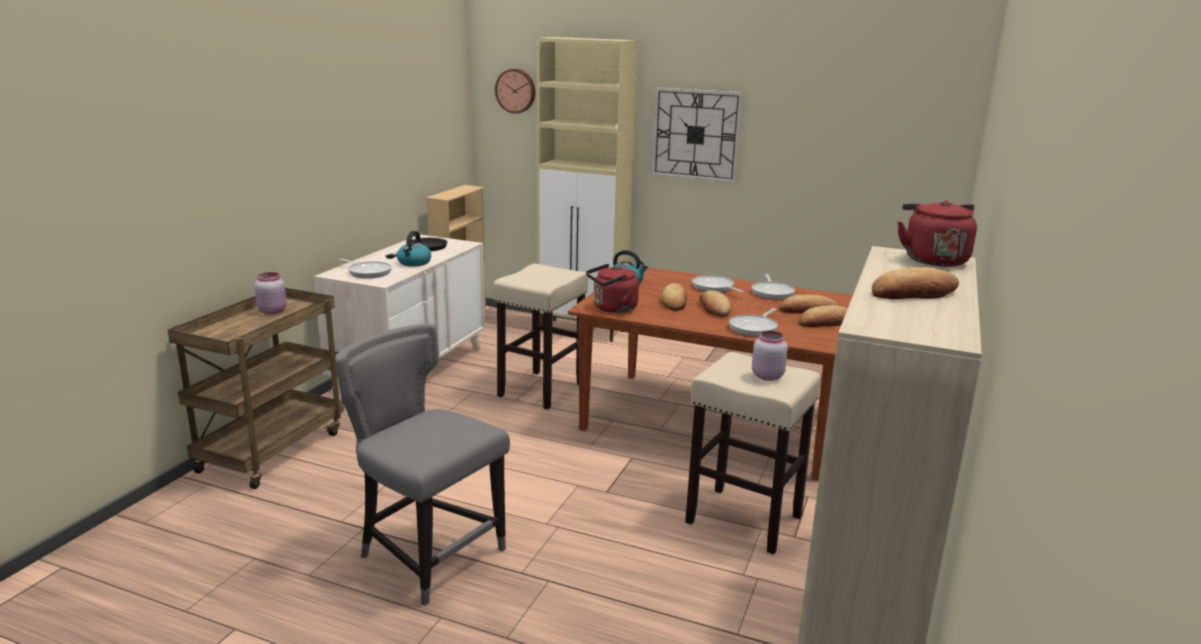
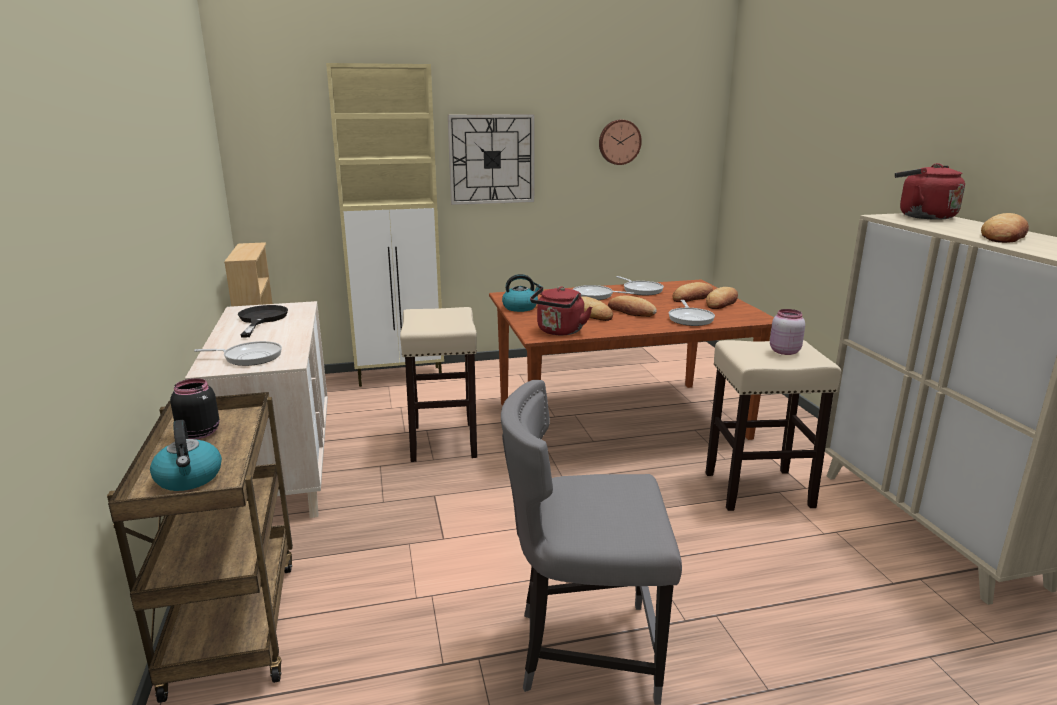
camera: 35 degrees left, 0 degrees up
(273, 310) = (199, 433): pink jar -> black jar
(414, 263) = (284, 335): kettle -> kettle (189, 478)
(516, 91) = (281, 129): wall clock -> wall clock (619, 142)

